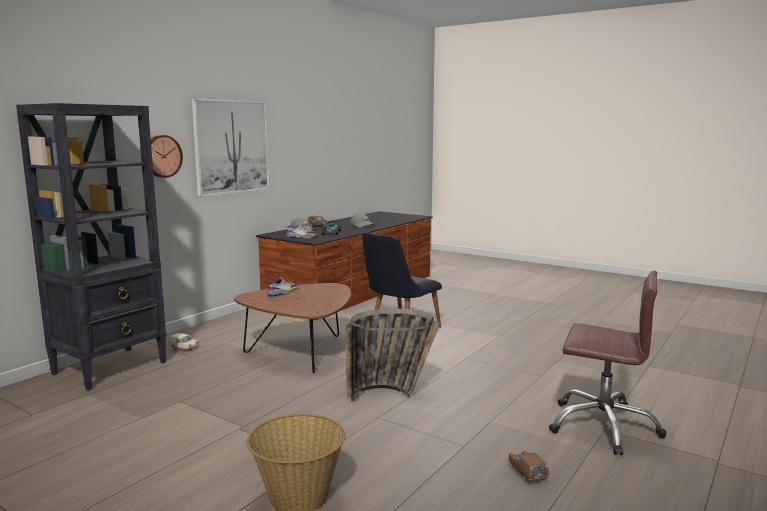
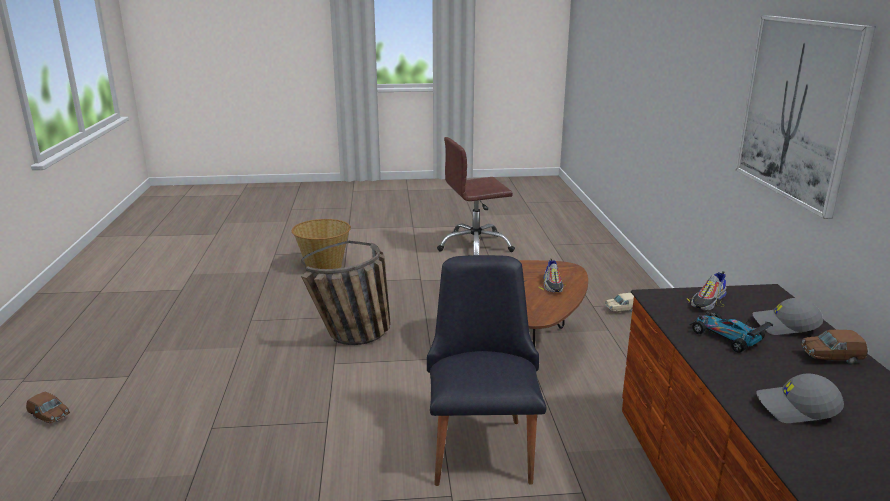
camera: 140 degrees right, 10 degrees up
(111, 368) = (610, 276): black bookcase -> none
(162, 156) = (724, 96): wall clock -> none
(527, 473) = (193, 318): brown toy car -> brown toy car (50, 417)
(603, 426) = (129, 379): brown office chair -> brown office chair (475, 247)

